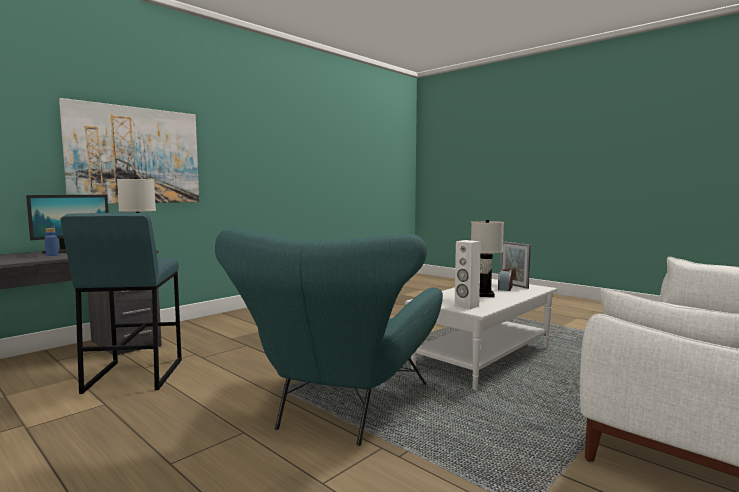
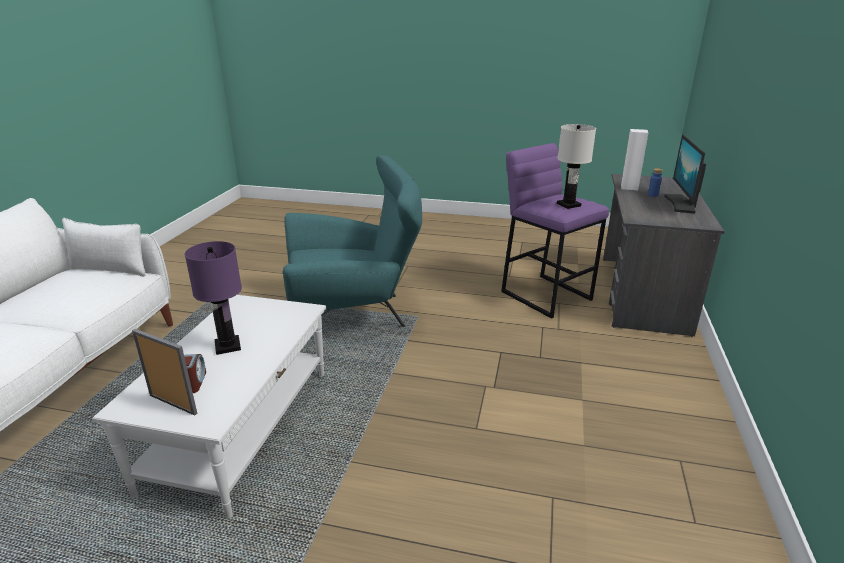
camera: 150 degrees right, 20 degrees up
(133, 376) = (544, 295): turquoise stool -> purple stool
(135, 155) = (770, 108): picture -> none
(340, 407) = (355, 315): turquoise armchair -> turquoise armchair turned 90 degrees clockwise
(466, 306) = (250, 309): white speaker -> white speaker (629, 187)
(485, 295) = (227, 346): white table lamp -> purple table lamp

